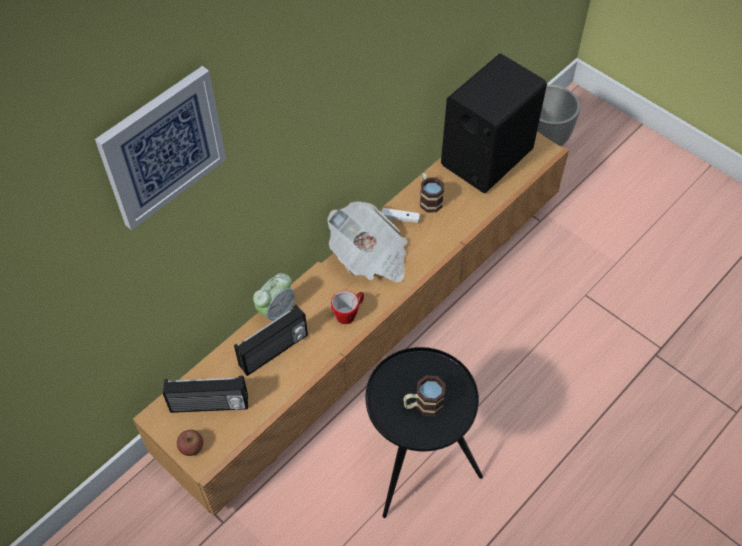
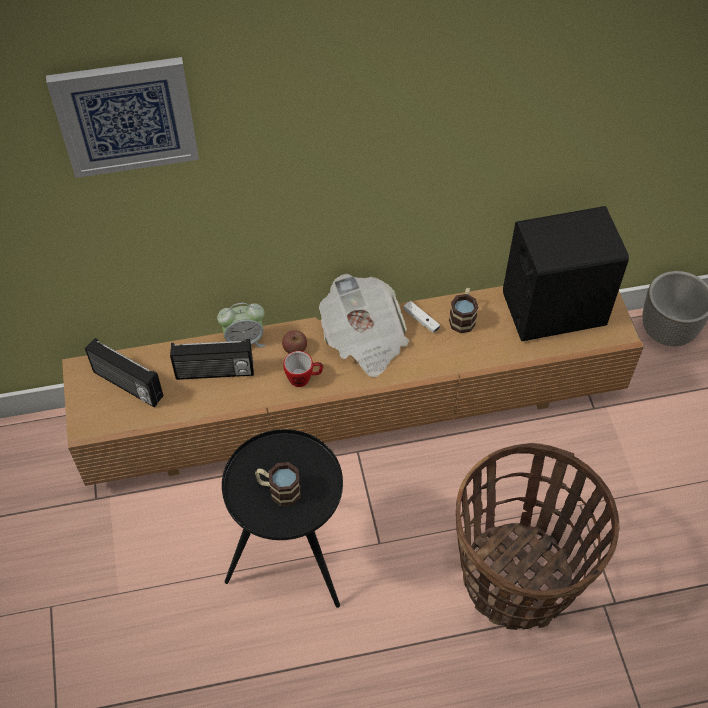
camera: 35 degrees right, 0 degrees up
(191, 447) = (86, 410): apple -> apple (295, 348)
(586, 373) = (517, 578): none -> basket

